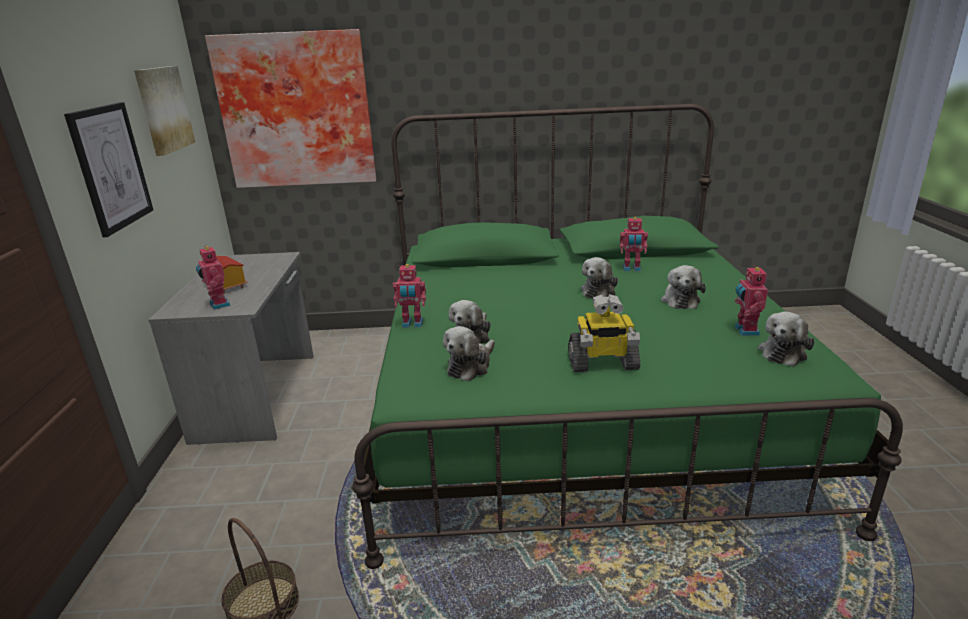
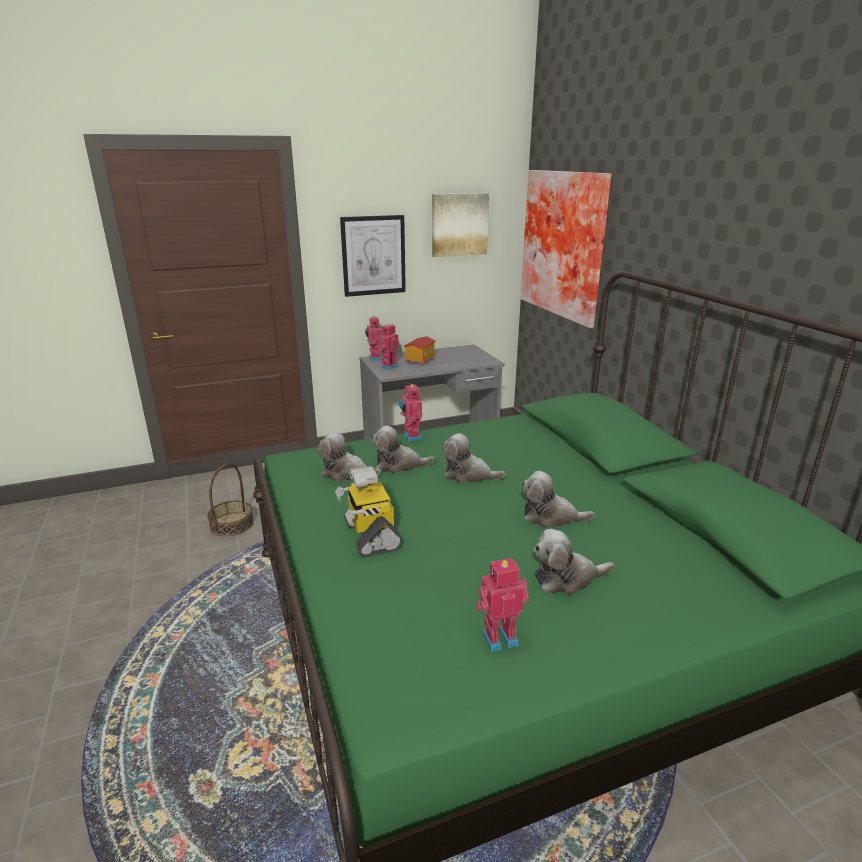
camera: 70 degrees right, 0 degrees up
(631, 269) = (645, 534): toy robot -> toy robot (374, 358)
(783, 352) = (447, 672): plush toy -> plush toy (468, 475)

